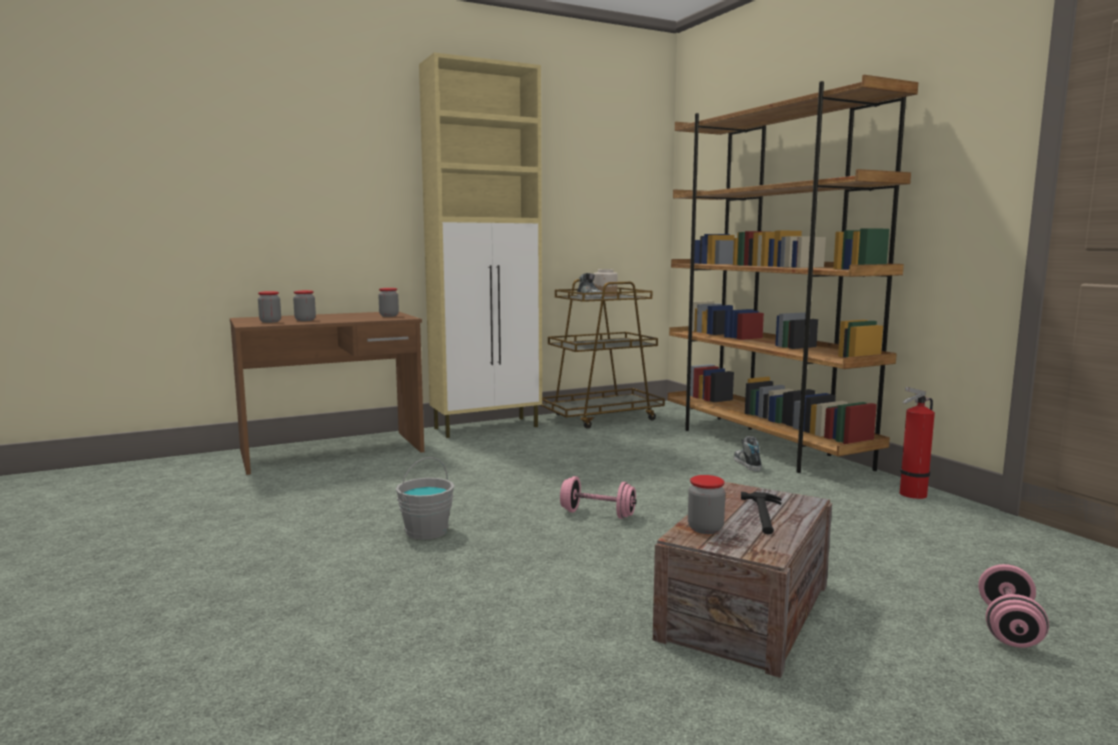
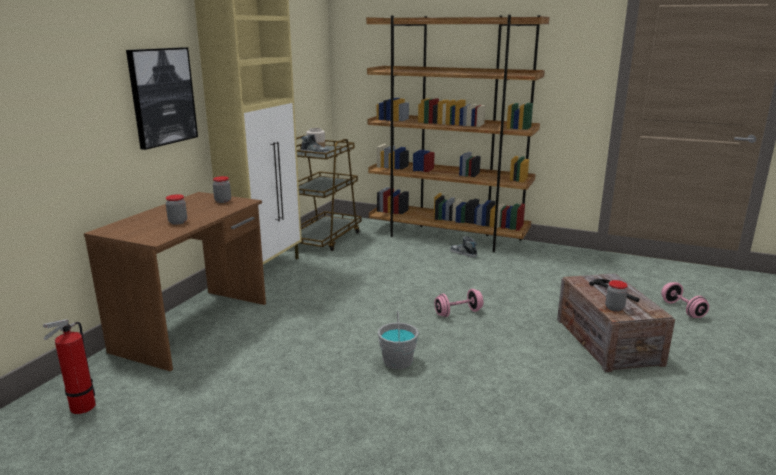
camera: 40 degrees left, 10 degrees up
(270, 321) = (155, 231): jar -> none
(363, 200) = (162, 96): none -> picture
(910, 495) = (556, 251): fire extinguisher -> fire extinguisher (80, 408)

